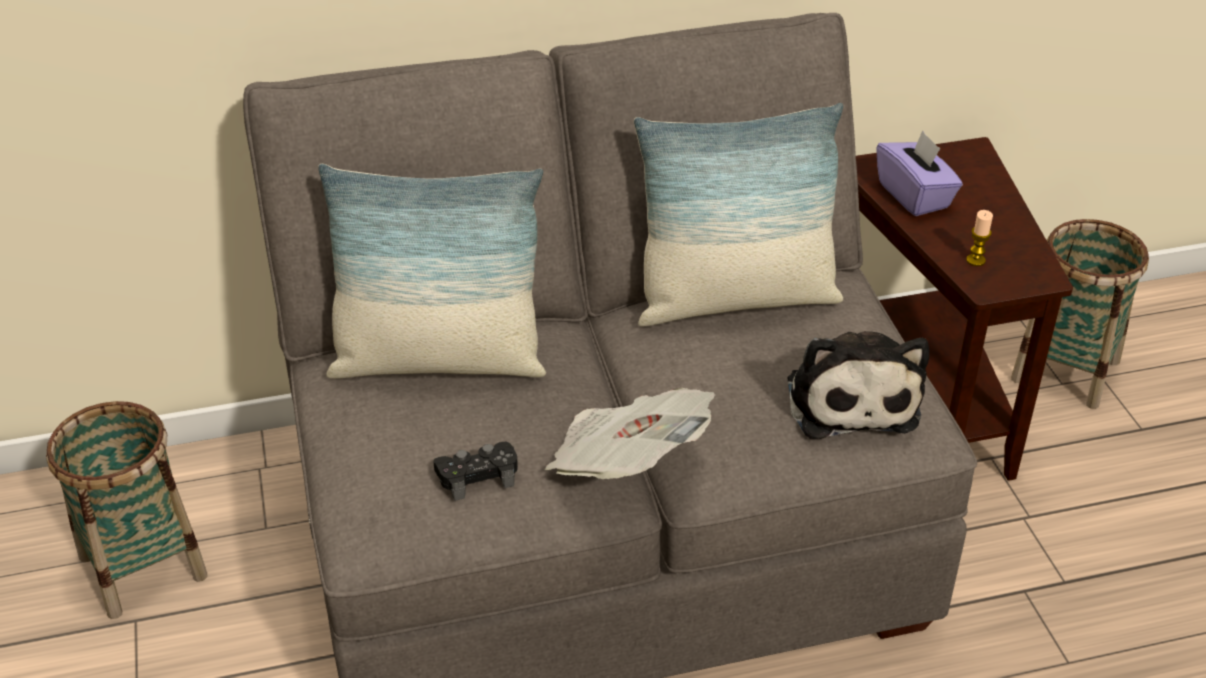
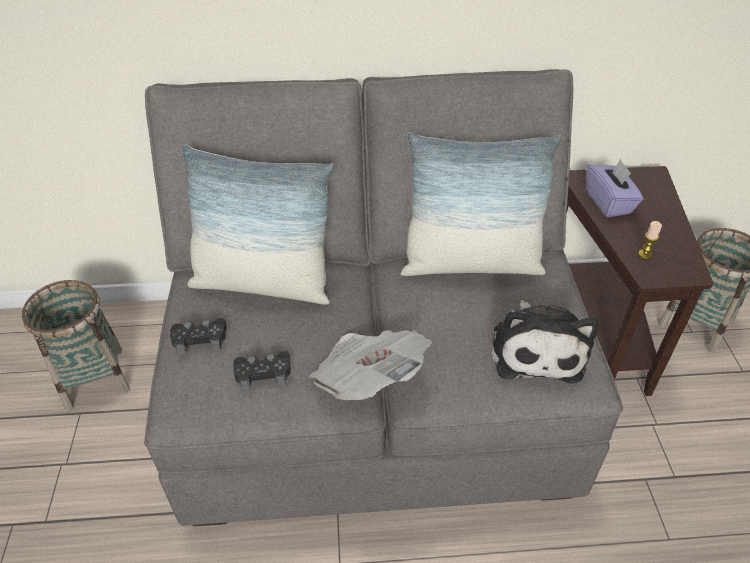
camera: 10 degrees right, 5 degrees up
(370, 444) = (200, 339): none -> black game controller

